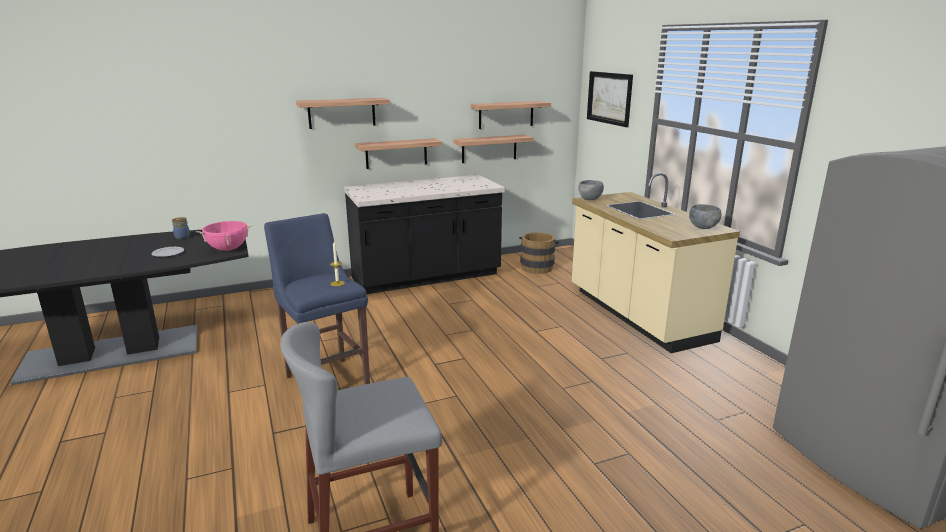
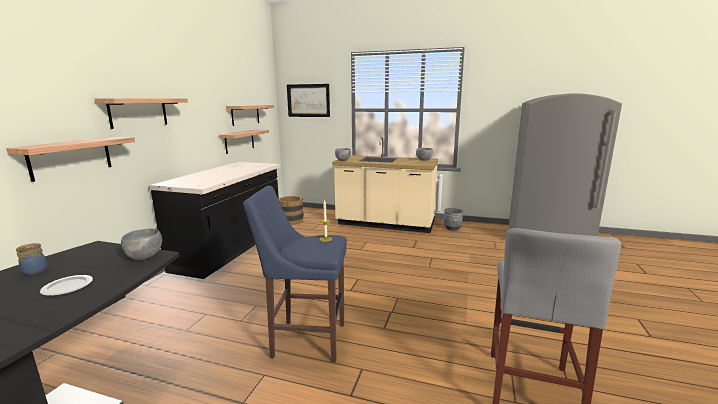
camera: 50 degrees left, 5 degrees down
(228, 249) = (145, 257): pink cooking pot -> grey bowl
(396, 153) = (184, 149): shelf -> shelf (71, 157)
(724, 363) = (452, 228): none -> grey planter

